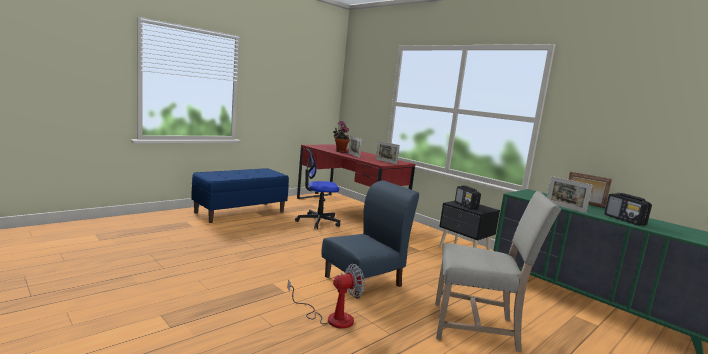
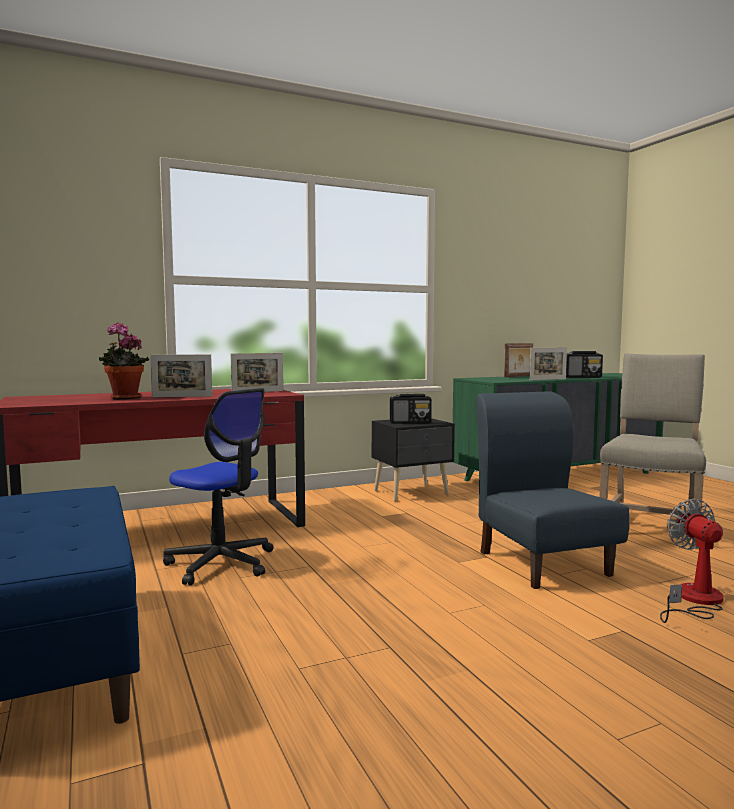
camera: 70 degrees left, 5 degrees down
(318, 221) = (221, 563): office chair -> office chair turned 60 degrees counterclockwise

